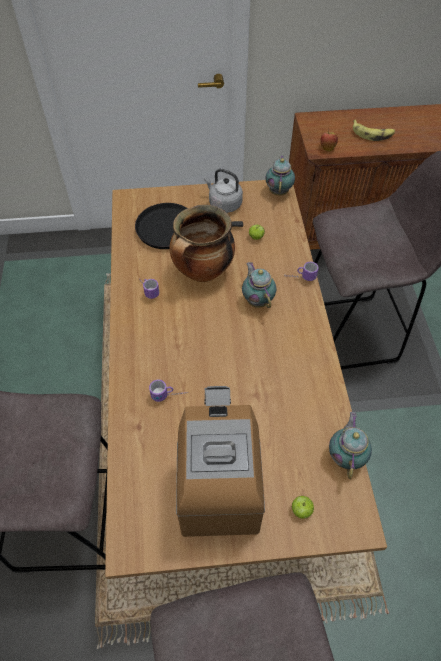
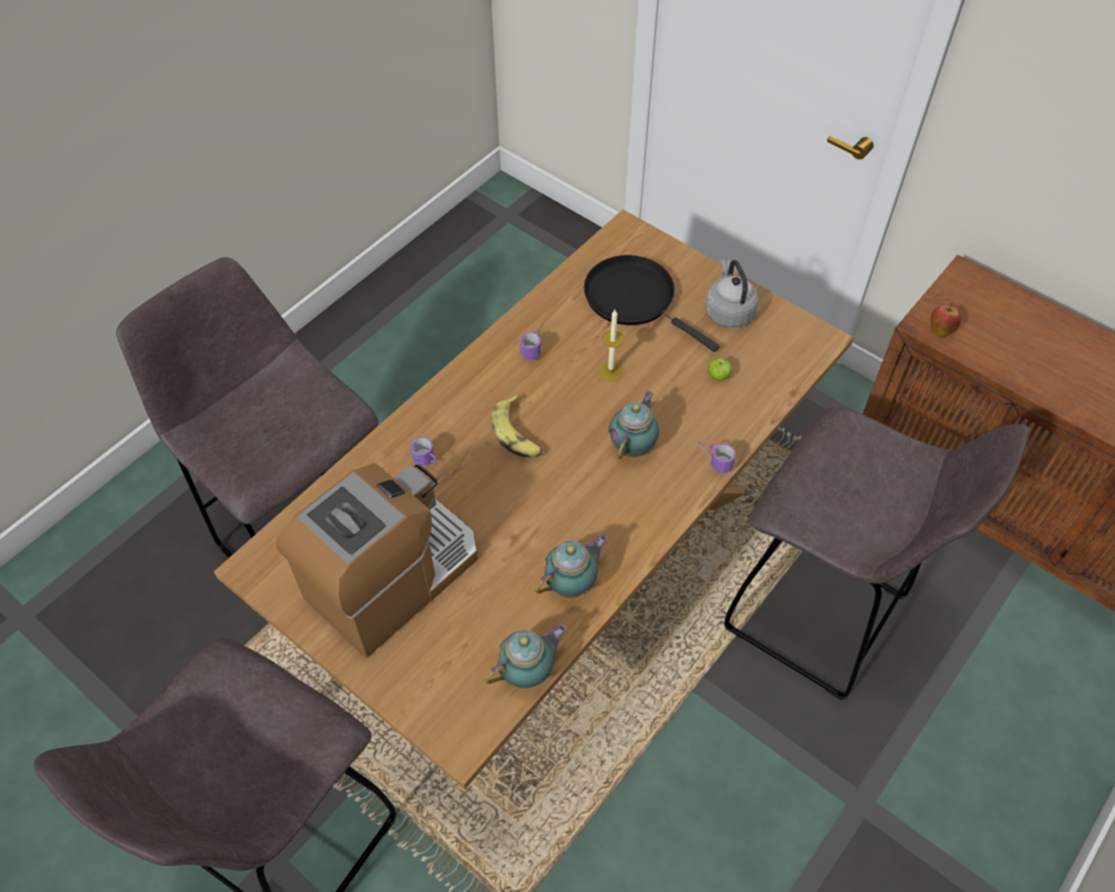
camera: 45 degrees right, 0 degrees up
(202, 272) = (610, 371): cooking pot -> candle
(279, 191) = (815, 342): teapot -> teapot (572, 584)
(301, 510) = (426, 676): apple -> none
(372, 134) = (1033, 353): banana -> banana (518, 434)

